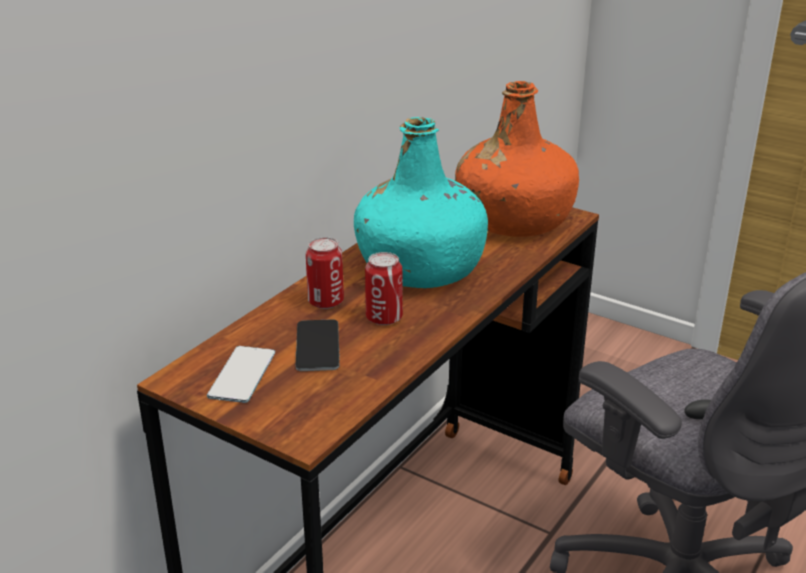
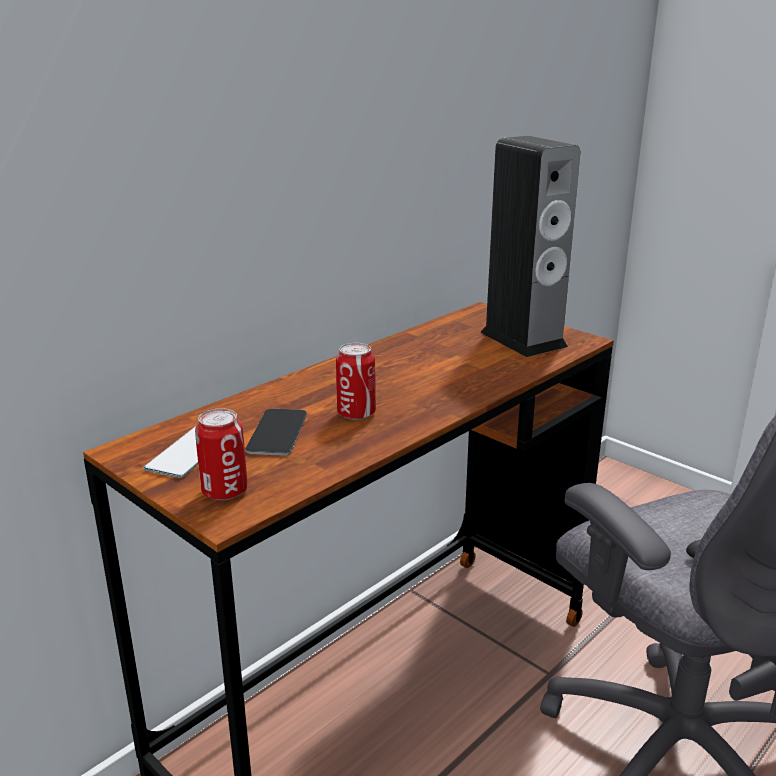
camera: 10 degrees right, 5 degrees down
(326, 302) = (304, 395): can -> can (225, 491)
(421, 267) = (412, 373): turquoise bottle -> none
(514, 220) = (523, 339): orange bottle -> speaker

